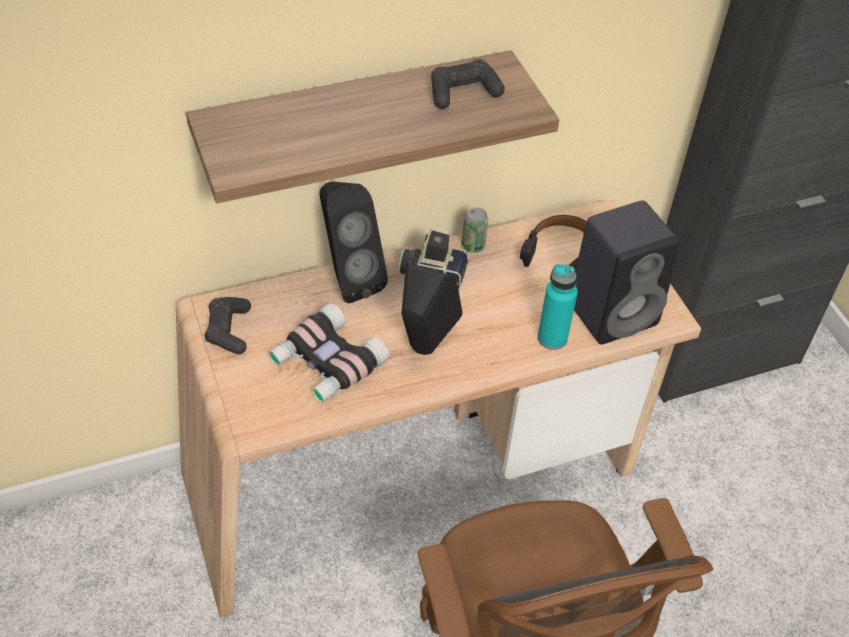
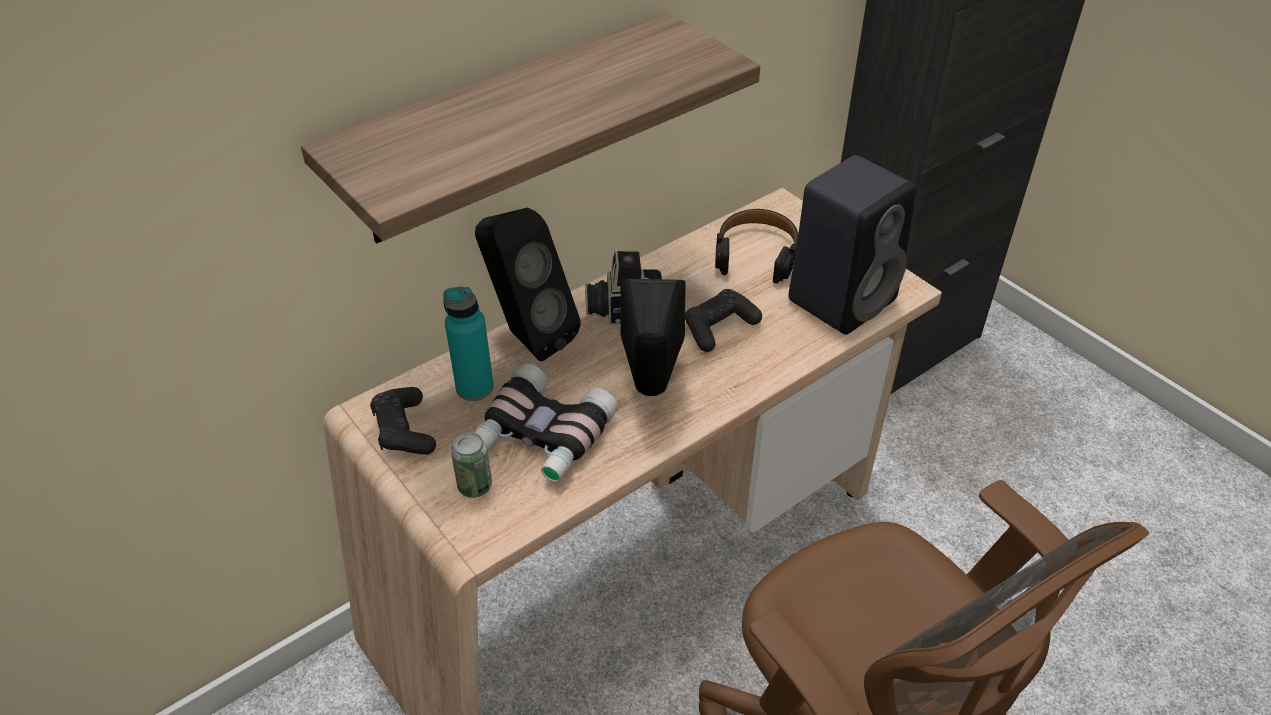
camera: 15 degrees left, 5 degrees down
(463, 93) = (636, 60): black game controller -> black game controller (719, 327)
(473, 246) = (655, 268): can -> can (475, 486)
(552, 338) = (790, 342): turquoise bottle -> turquoise bottle (474, 388)

